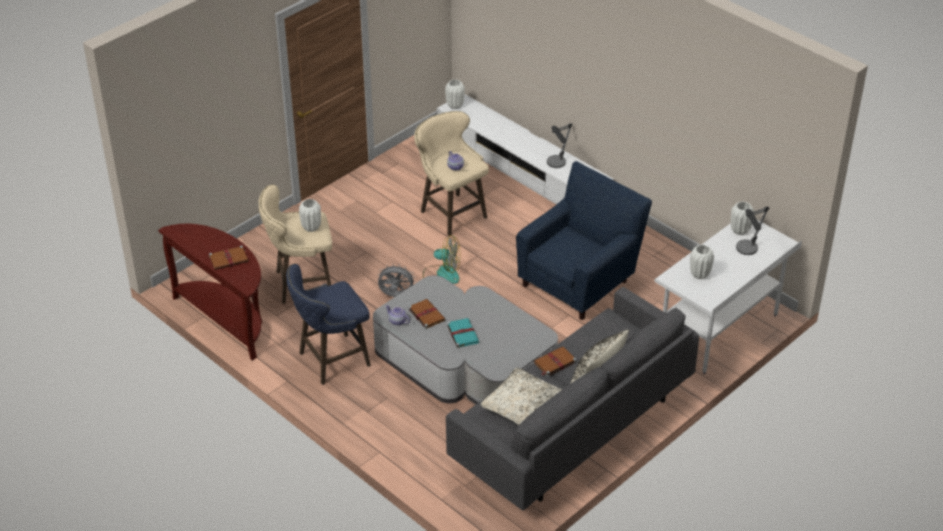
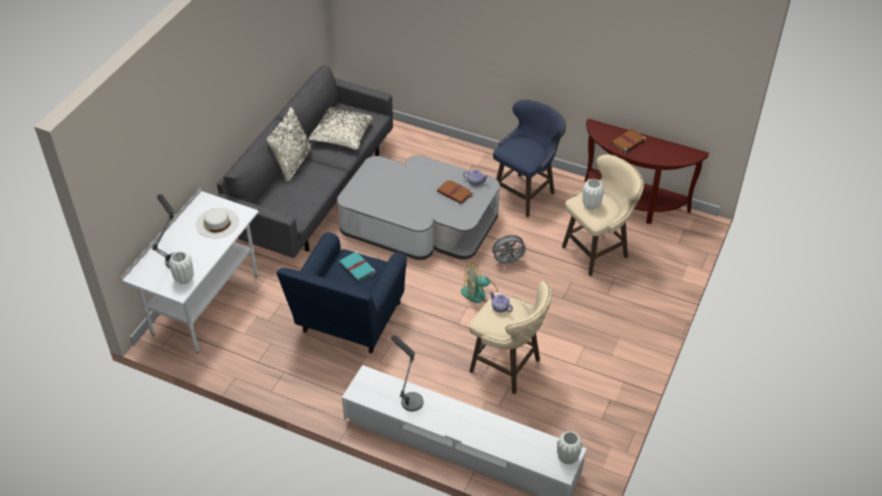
camera: 160 degrees right, 5 degrees up
(462, 333) = (417, 185): turquoise book -> turquoise book (357, 268)
(554, 363) = (331, 171): brown book -> none
(700, 274) = (217, 223): white vase -> white hat

